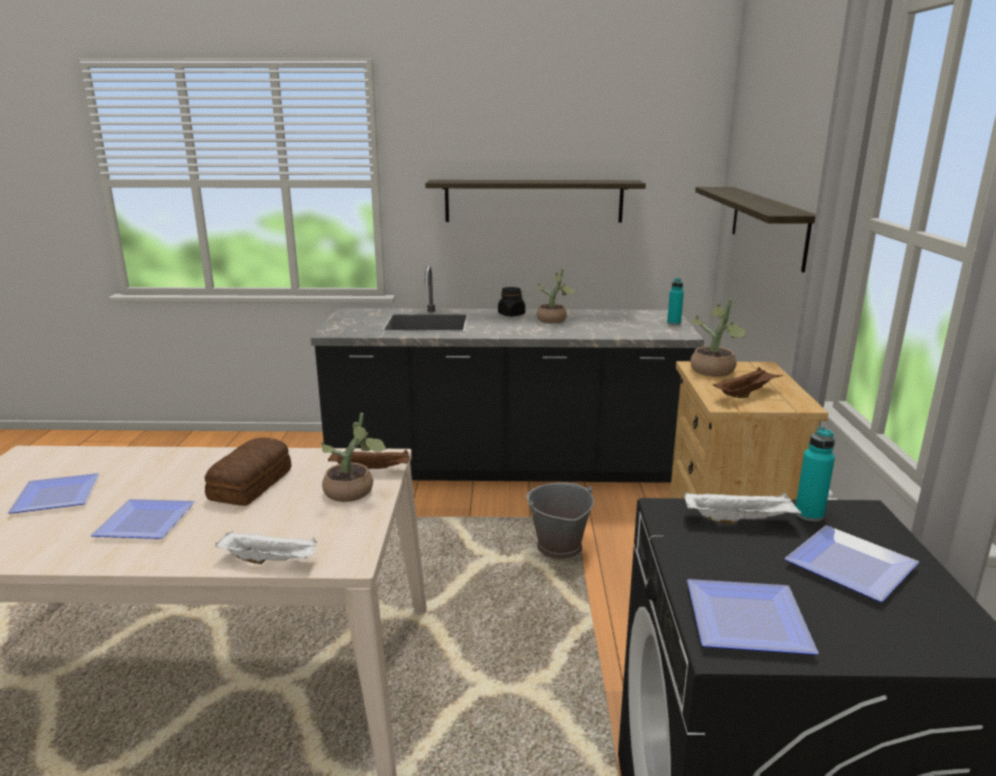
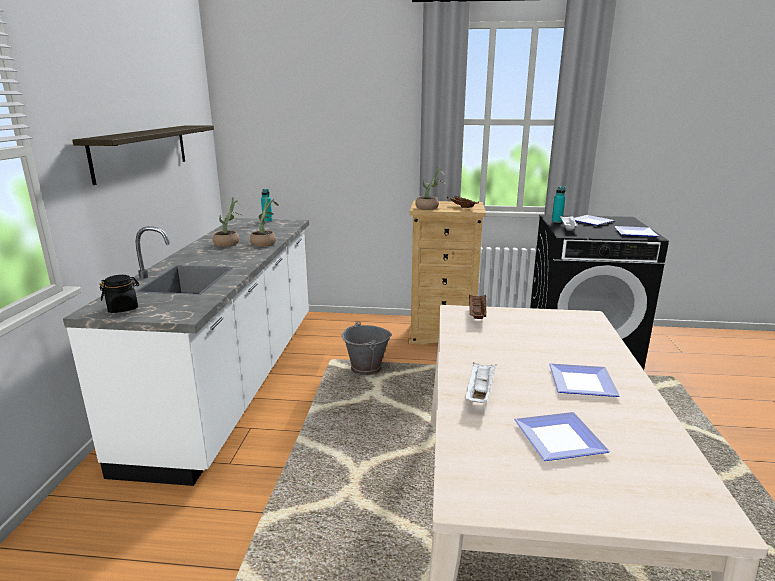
camera: 85 degrees left, 0 degrees up
(253, 484) = (507, 350): bread -> none
(270, 560) = (602, 335): white tray -> white tray (479, 392)
(353, 493) = (511, 318): potted plant -> potted plant (265, 243)
(506, 467) = (234, 381): black counter -> white counter
(511, 314) = (195, 253): black jar -> black jar (123, 308)
(767, 225) = (318, 140): shelf -> none

